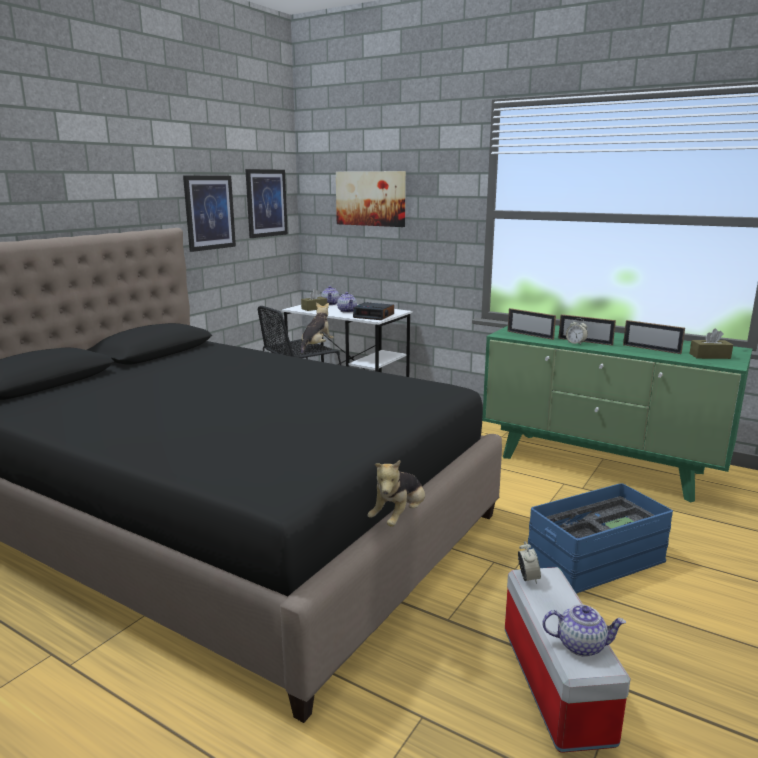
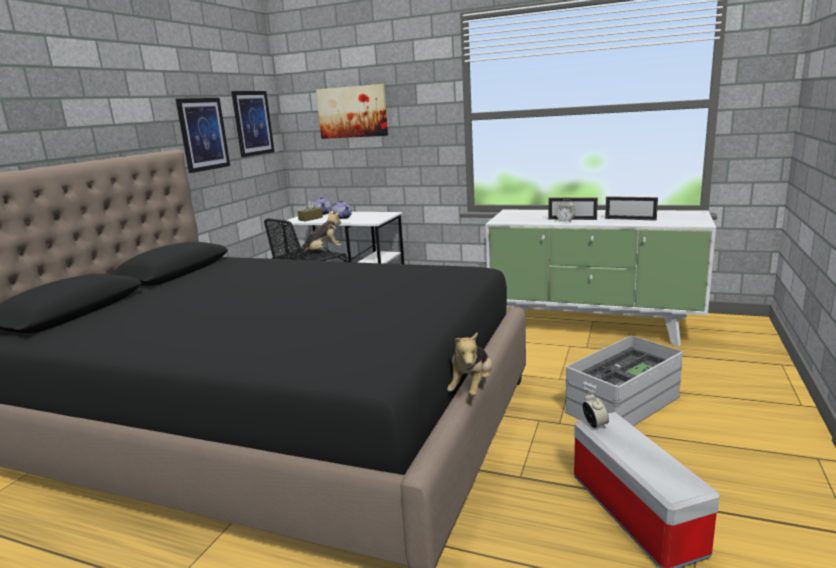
camera: 10 degrees left, 0 degrees up
(316, 346) = (323, 252): plush toy -> plush toy turned 45 degrees clockwise
(374, 316) = (370, 219): alarm clock -> none
(530, 335) = (522, 219): picture frame -> none
(581, 645) = (667, 473): teapot -> none
(596, 560) = (623, 404): blue storage box -> grey storage box
(600, 464) = (593, 325): green dresser -> white dresser
(709, 356) = (680, 219): brown tissue box -> none

